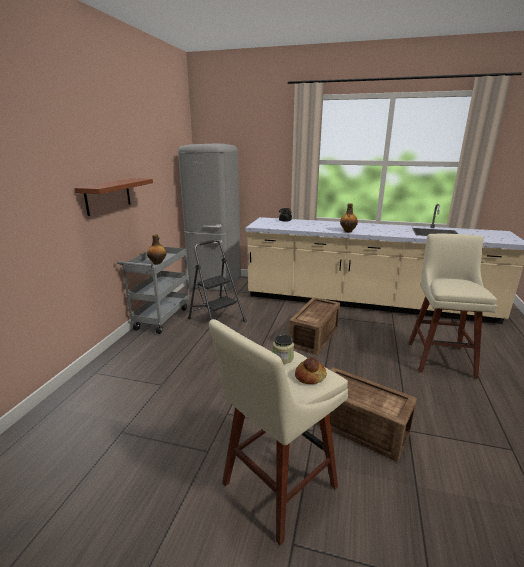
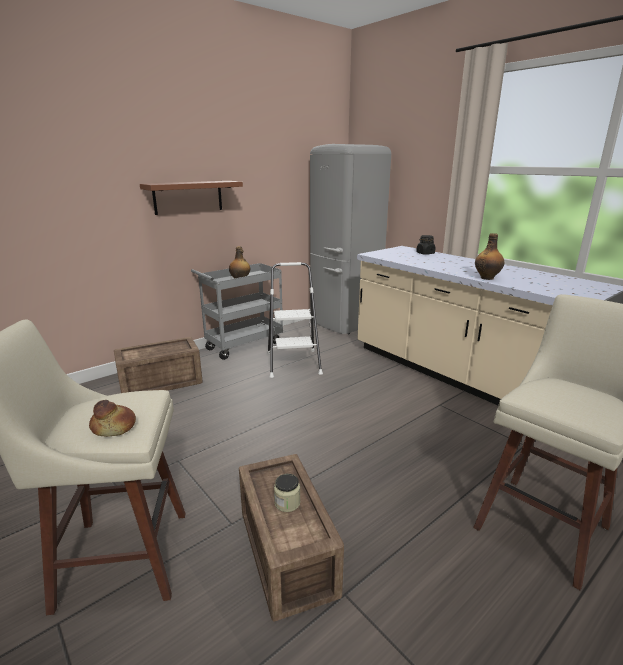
camera: 35 degrees right, 0 degrees up
(216, 319) = (293, 361): black step ladder -> white step ladder
(283, 358) = (132, 398): jar -> jar (287, 503)
(315, 337) = (380, 420): crate -> crate (162, 383)

